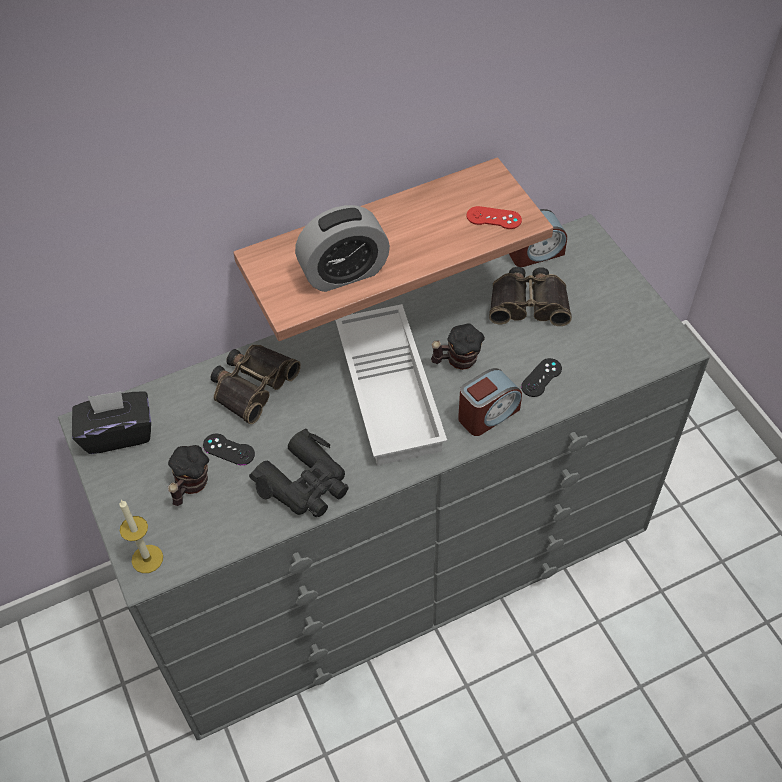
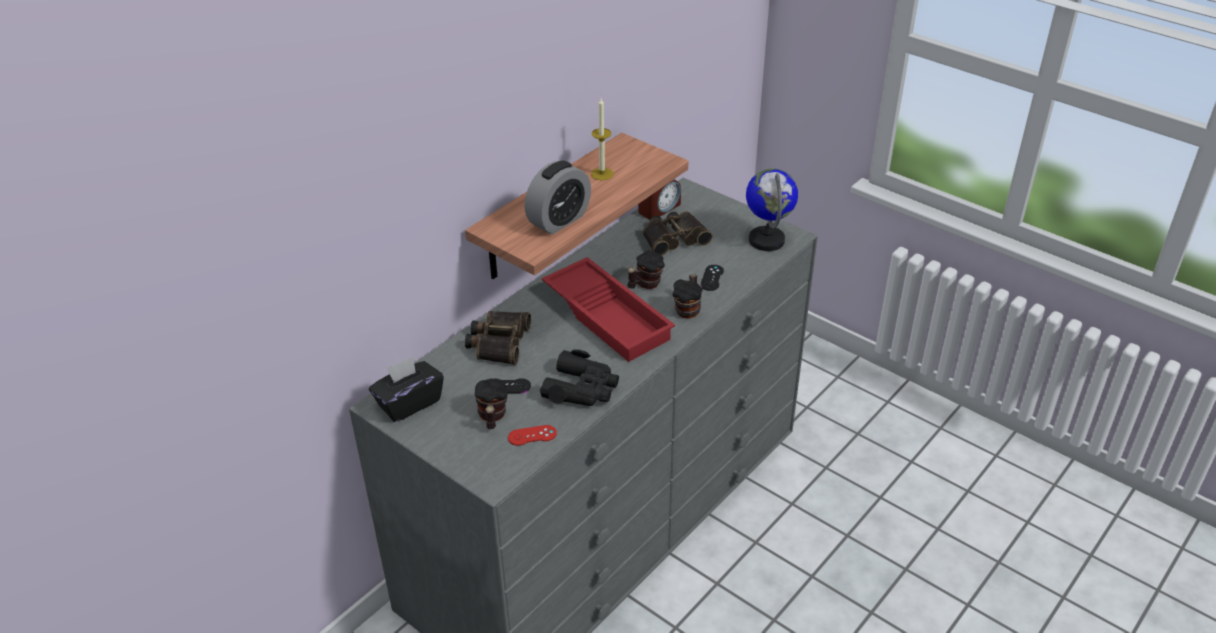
camera: 25 degrees left, 15 degrees down
(147, 559) = (488, 472): candle -> candle (602, 174)
(392, 391) = (609, 316): white tray -> red tray
(488, 414) = (688, 309): alarm clock -> mug
(494, 218) = (644, 165): red game controller -> red game controller (532, 435)
(640, 343) = (767, 240): none -> globe

